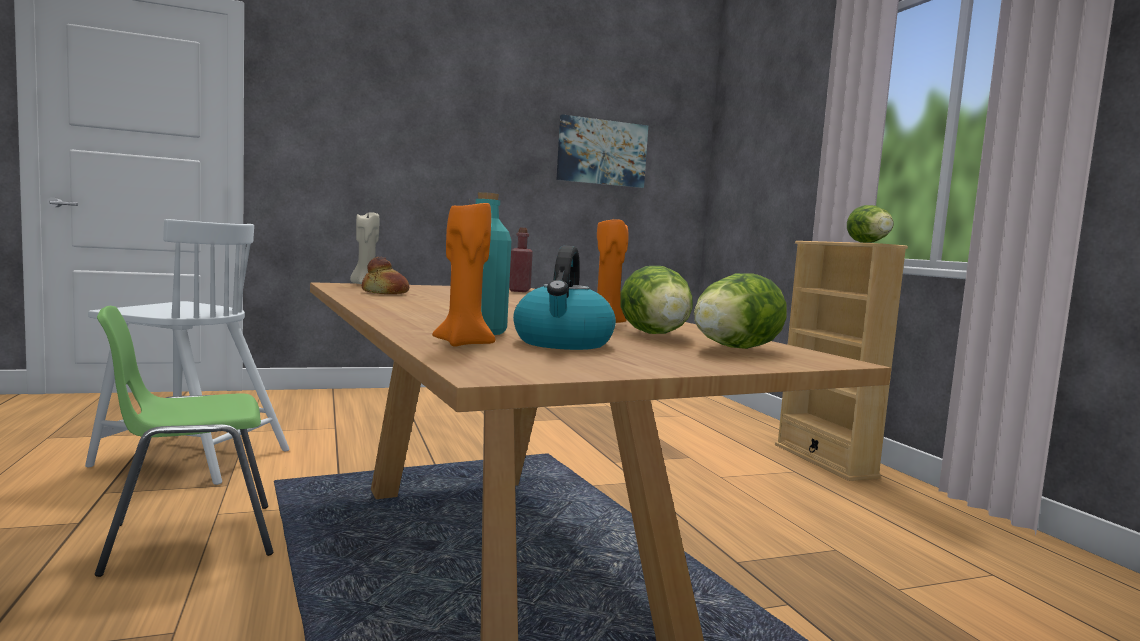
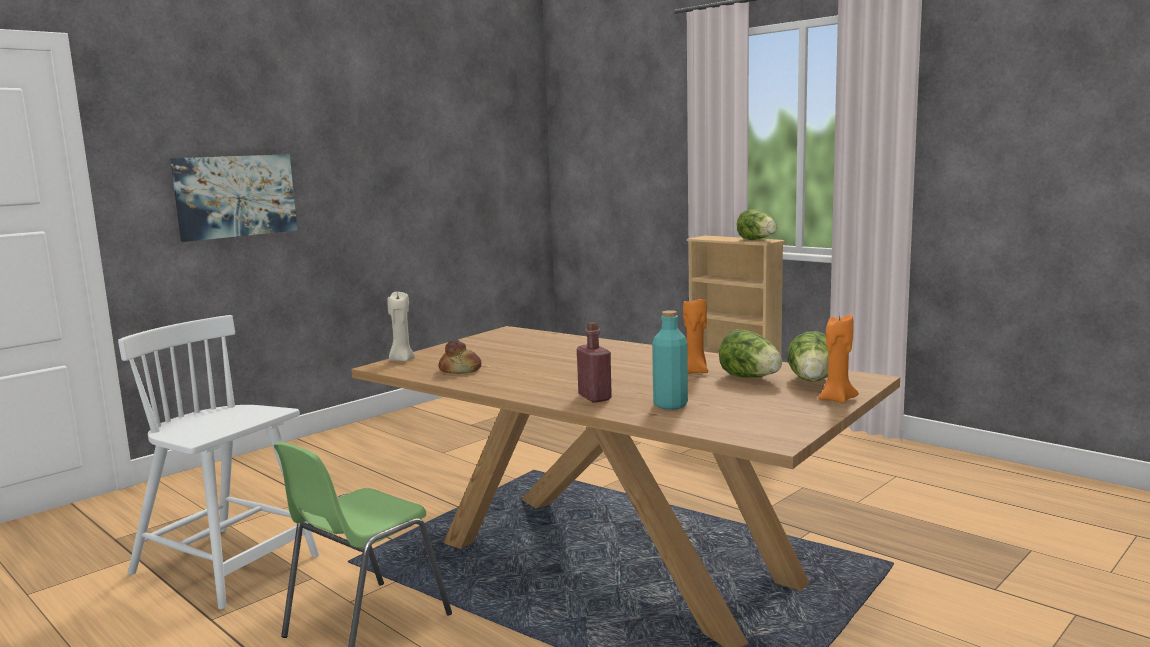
camera: 25 degrees left, 5 degrees up
(190, 457) = (227, 566): white chair -> white chair turned 135 degrees counterclockwise
(464, 343) = (698, 420): orange candle -> orange candle (836, 399)
(520, 291) = (520, 335): red bottle -> red bottle (594, 397)
(563, 343) = (735, 403): kettle -> none
(602, 152) = (456, 152): picture -> picture (235, 196)

